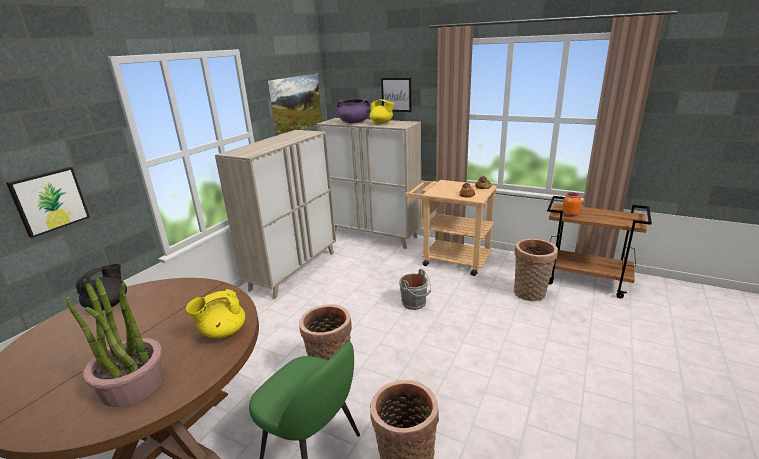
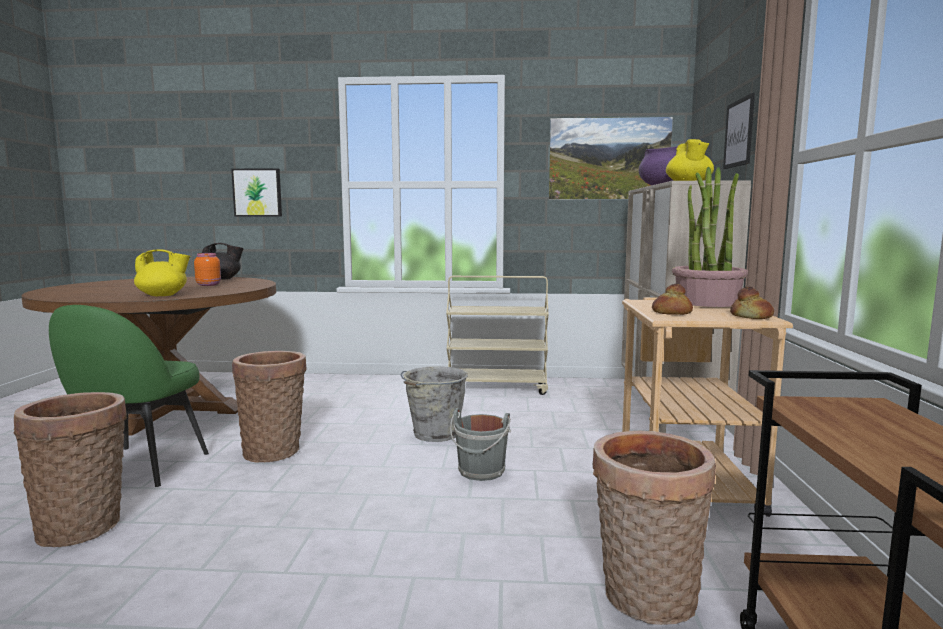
camera: 65 degrees right, 15 degrees down
(132, 385) = (90, 293): potted plant -> potted plant (707, 302)
(222, 332) = (163, 295): yellow teapot -> yellow teapot turned 135 degrees clockwise
(294, 270) = (496, 388): beige cabinet -> beige cart
(354, 307) = (434, 434): none -> grey bucket
(569, 214) = (820, 414): orange jar -> orange jar (209, 285)

